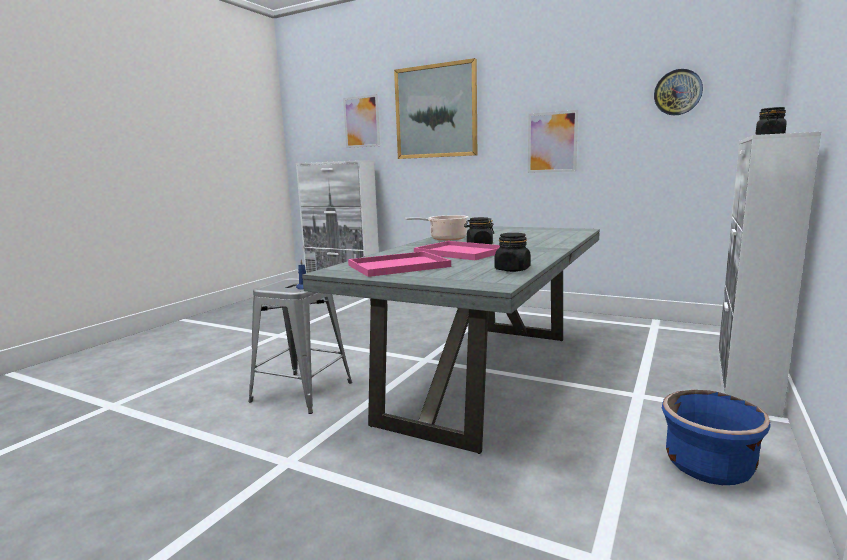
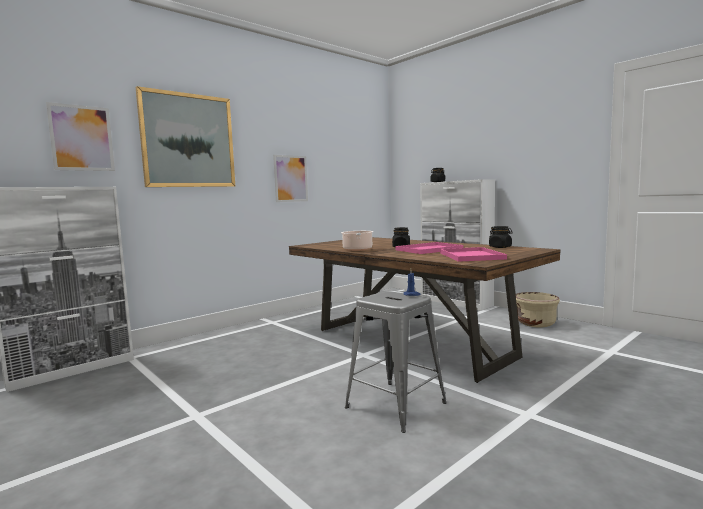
camera: 70 degrees left, 5 degrees down
(484, 376) = (411, 343): grey dining table -> brown dining table
(678, 92) = (353, 153): wall clock -> none
(709, 467) = (535, 323): blue planter -> beige planter

